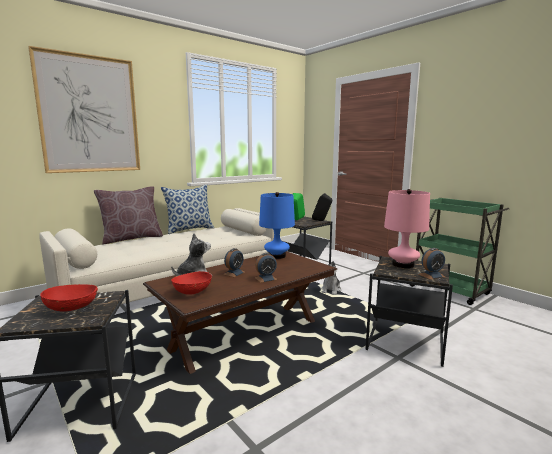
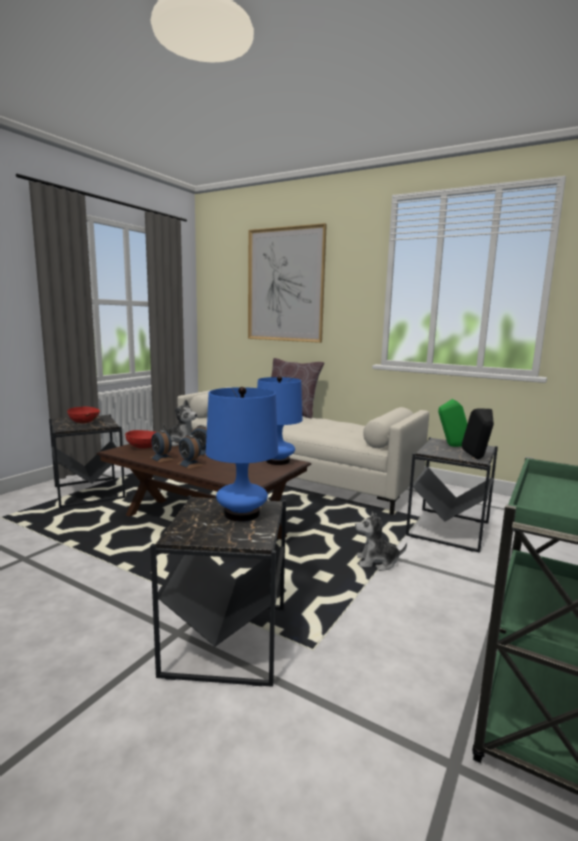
camera: 70 degrees right, 0 degrees up
(189, 229) = (352, 421): pillow -> none
(403, 264) = (242, 514): pink table lamp -> blue table lamp
(431, 275) = (192, 532): alarm clock -> alarm clock (162, 458)

